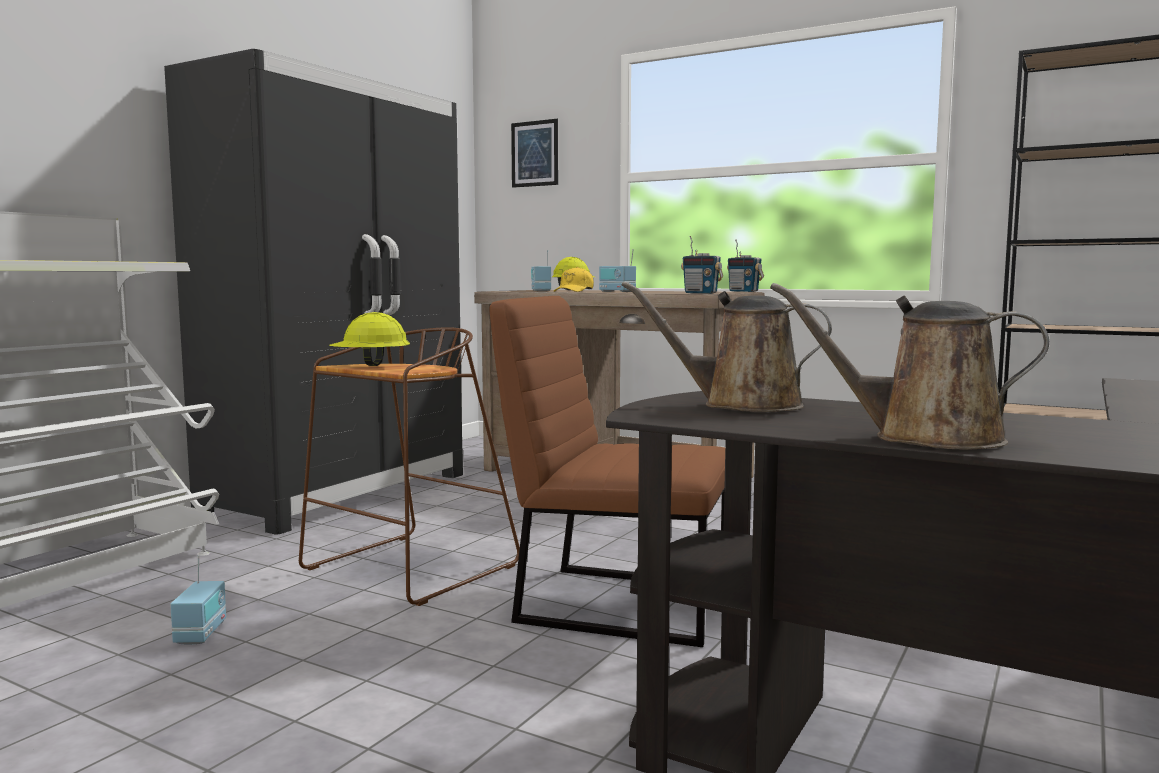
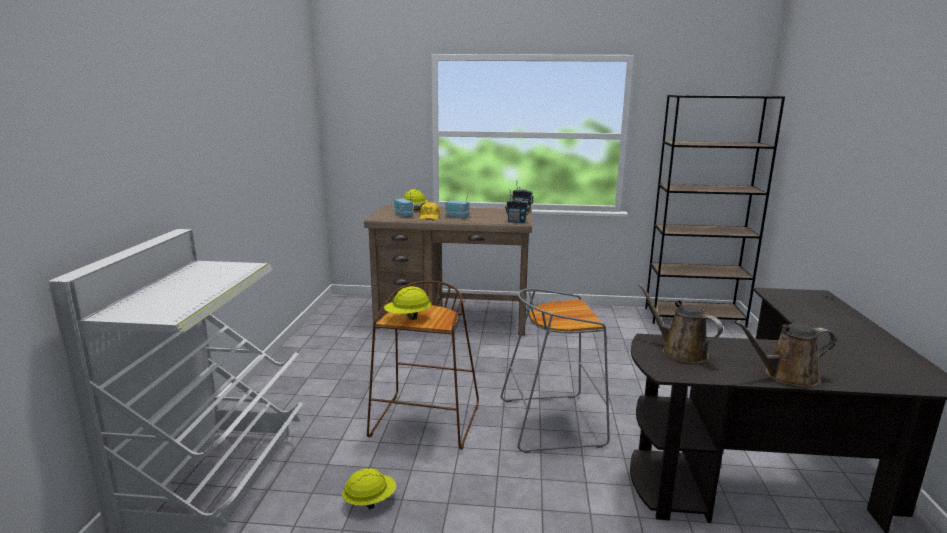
camera: 25 degrees left, 10 degrees up
(201, 633) = (370, 501): radio -> yellow hard hat
(343, 493) = (309, 365): black cabinet -> none
(534, 153) = (368, 112): picture -> none
(617, 603) = (553, 421): brown chair -> grey stool
(741, 405) = (680, 351): brown watering can -> brown watering can turned 60 degrees clockwise

